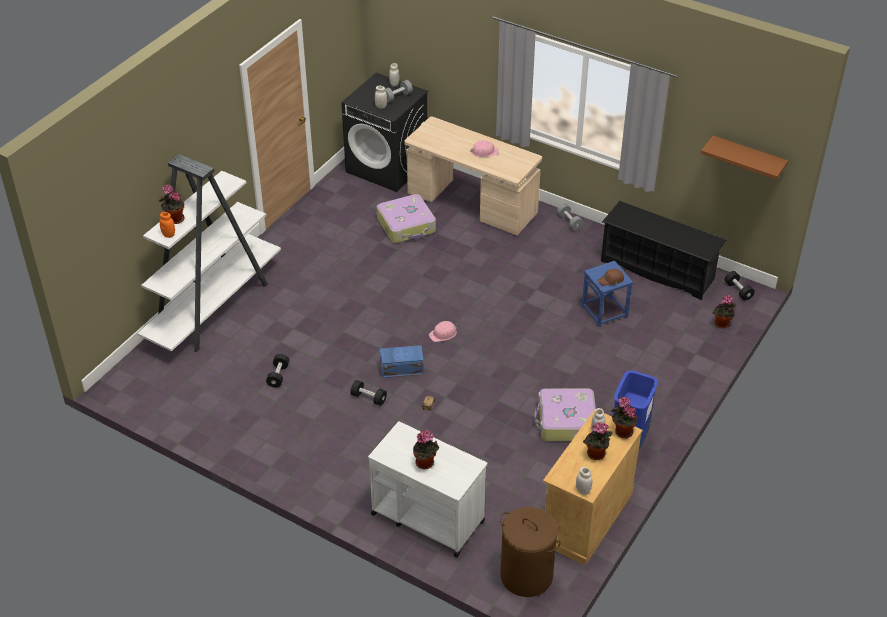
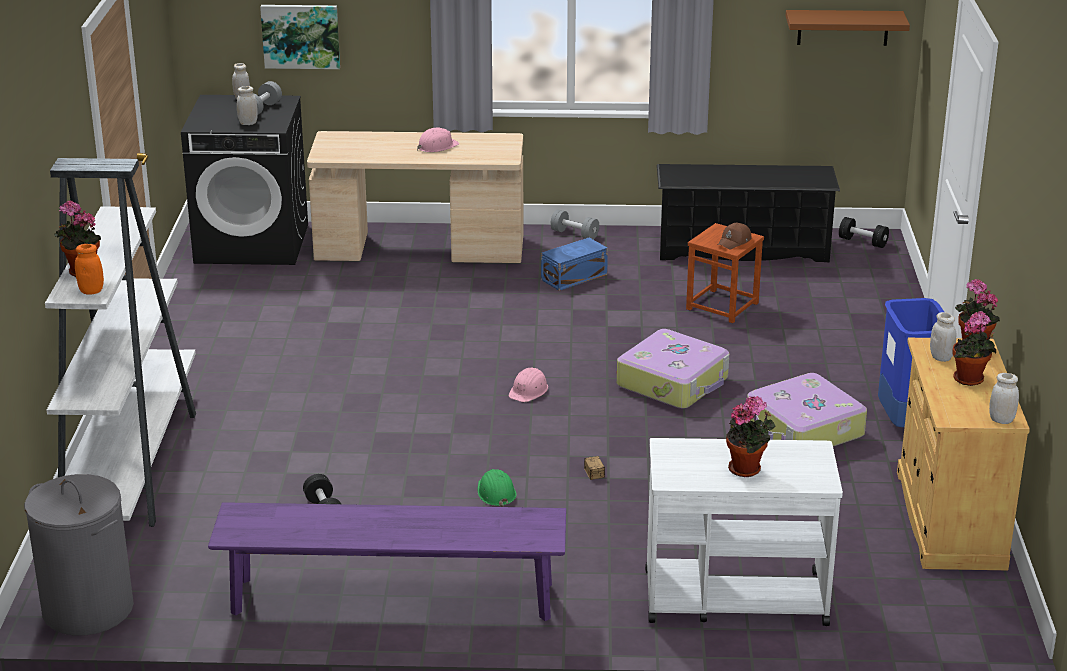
camera: 30 degrees left, 15 degrees down
(133, 391) = (87, 609): none -> grey laundry basket
(267, 445) = (392, 599): none -> purple bench
(368, 398) = (496, 493): black dumbbell -> green hard hat
(401, 368) = (508, 445): blue storage box -> blue storage box (572, 277)
(407, 225) = (348, 295): suitcase -> suitcase (674, 382)
(431, 57) = (301, 36): none -> picture
(526, 575) = (946, 610): brown laundry basket -> none
(605, 311) = (722, 306): blue stool -> brown stool
(722, 324) = (881, 277): potted plant -> none

